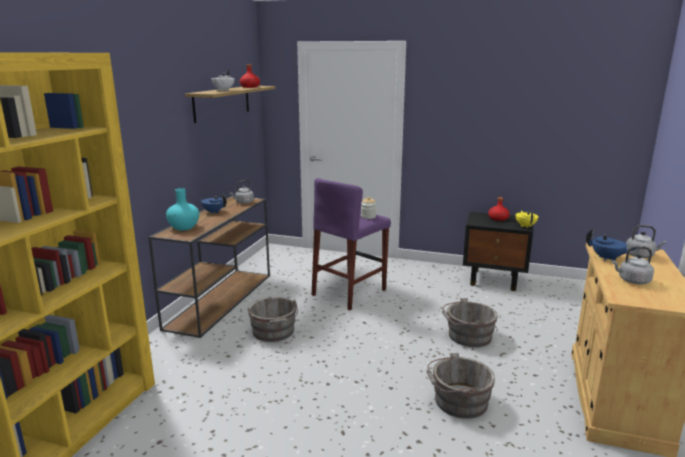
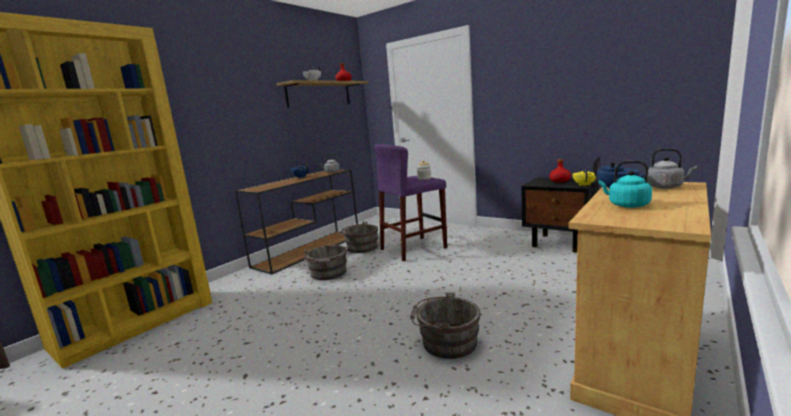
camera: 20 degrees right, 5 degrees down
(184, 227) = (266, 185): turquoise vase -> none
(467, 336) = (498, 287): grey bucket -> grey bucket (360, 247)
(632, 281) = (626, 205): grey kettle -> turquoise kettle

